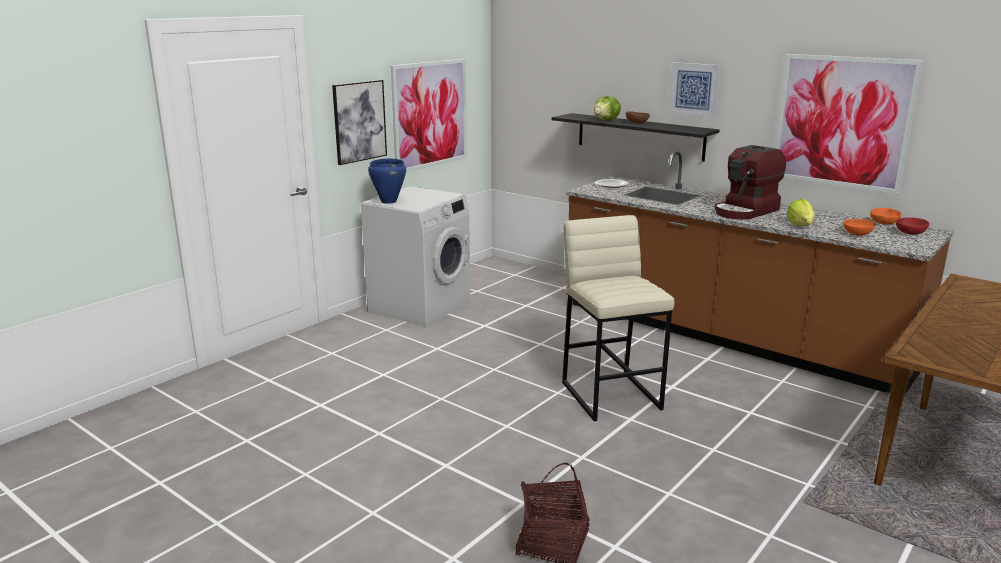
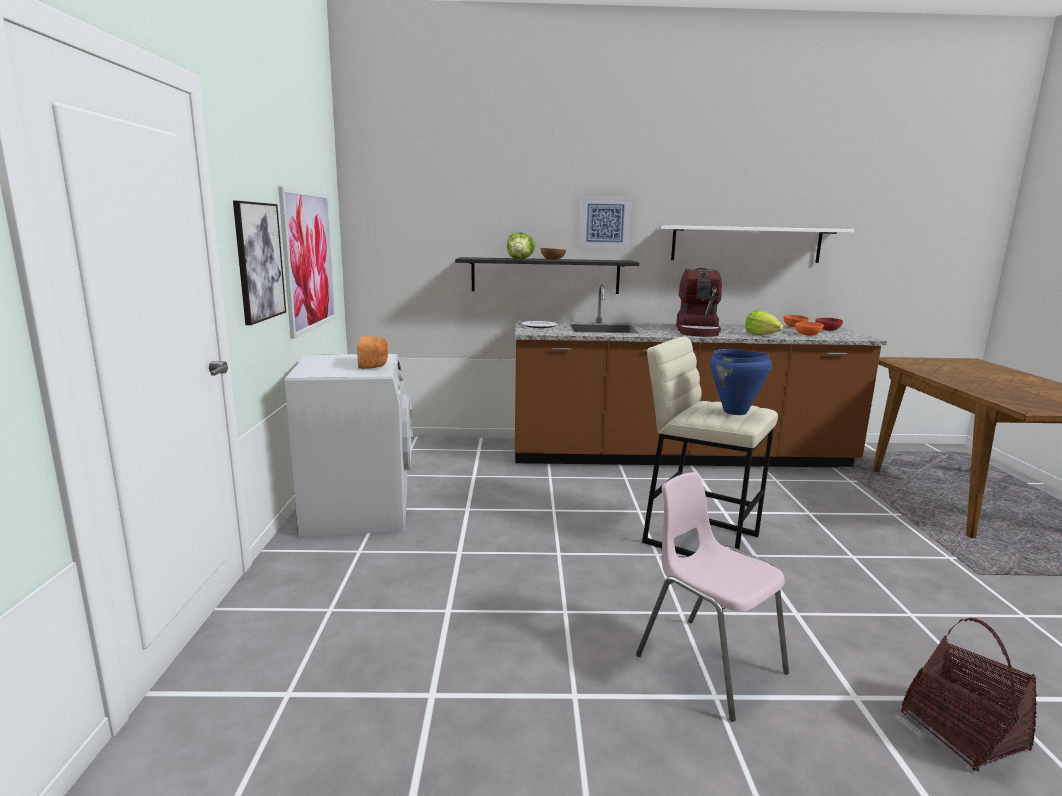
camera: 40 degrees left, 5 degrees down
(388, 201) = (323, 372): blue cooking pot -> blue cooking pot (735, 412)
(429, 200) = (373, 364): none -> bread
(472, 452) = (709, 663): none -> pink chair
(842, 122) = (746, 244): picture -> white shelf

